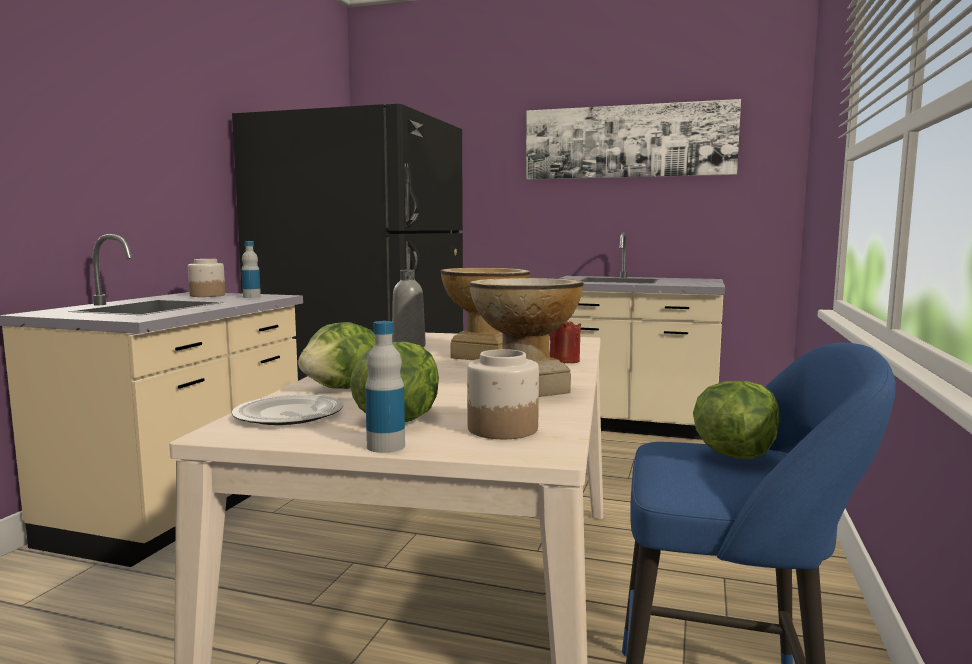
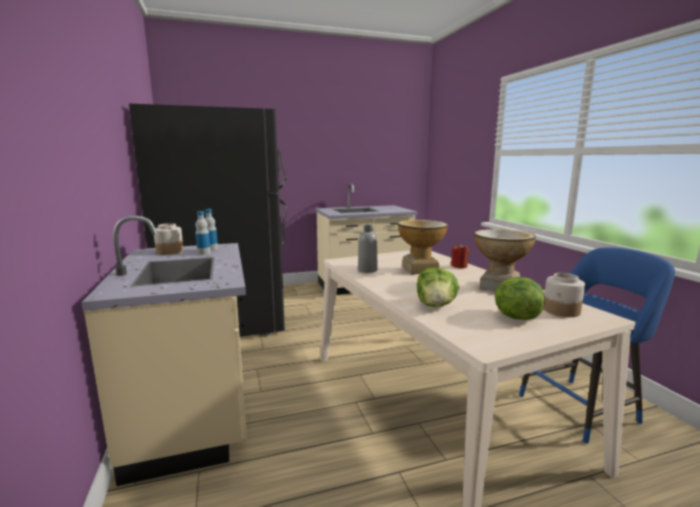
camera: 35 degrees left, 5 degrees up
(288, 415) = (470, 328): plate -> none
(386, 446) = (560, 333): bottle -> bottle (204, 253)
(628, 141) = (346, 131): picture -> none
(734, 454) = (586, 299): lettuce -> none

